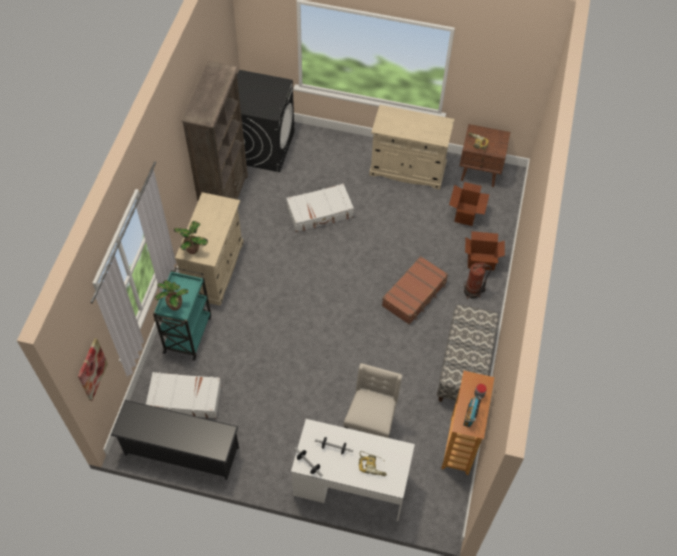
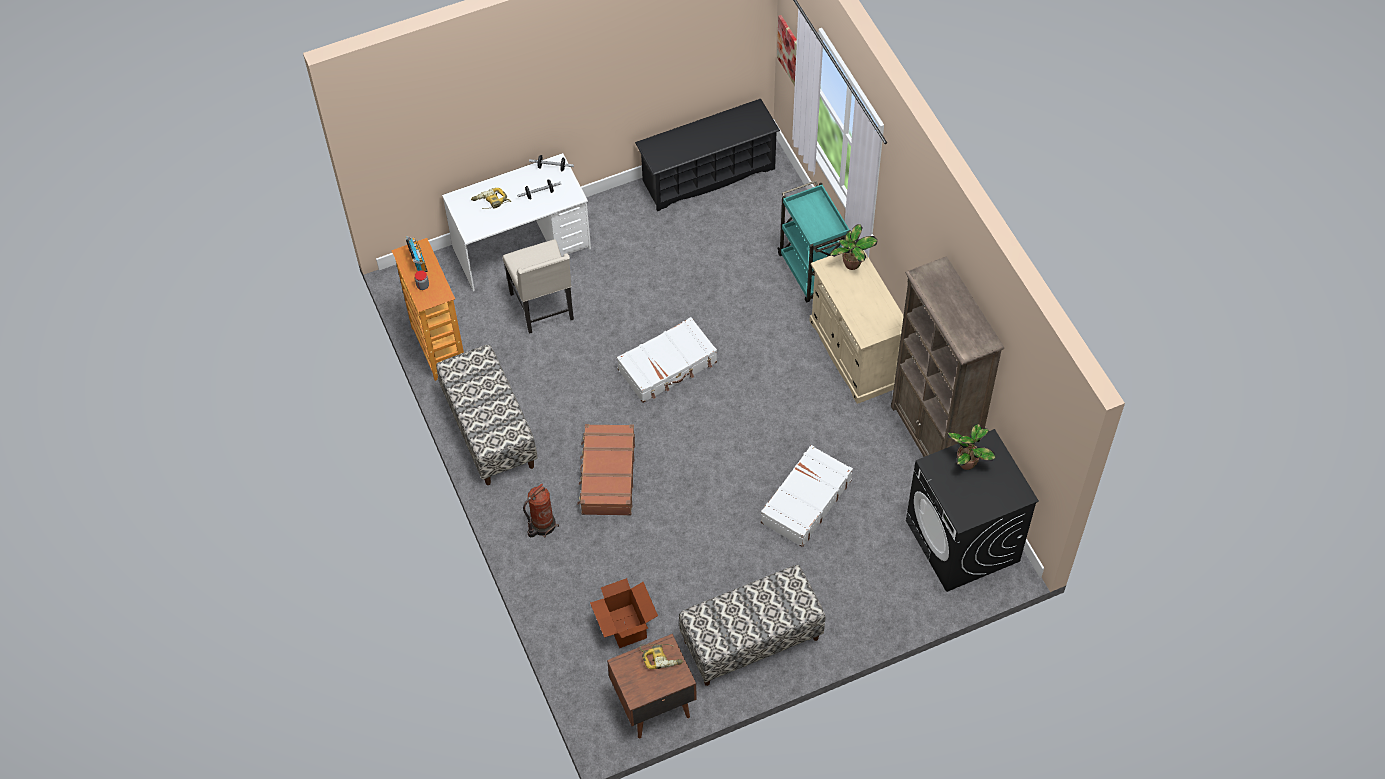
camera: 145 degrees right, 0 degrees up
(174, 305) = (812, 207): potted plant -> potted plant (967, 462)
(185, 398) = (751, 216): white suitcase -> white suitcase (668, 366)
(407, 169) = (751, 640): beige cabinet -> bench
(480, 261) = (560, 572): cardboard box -> none

